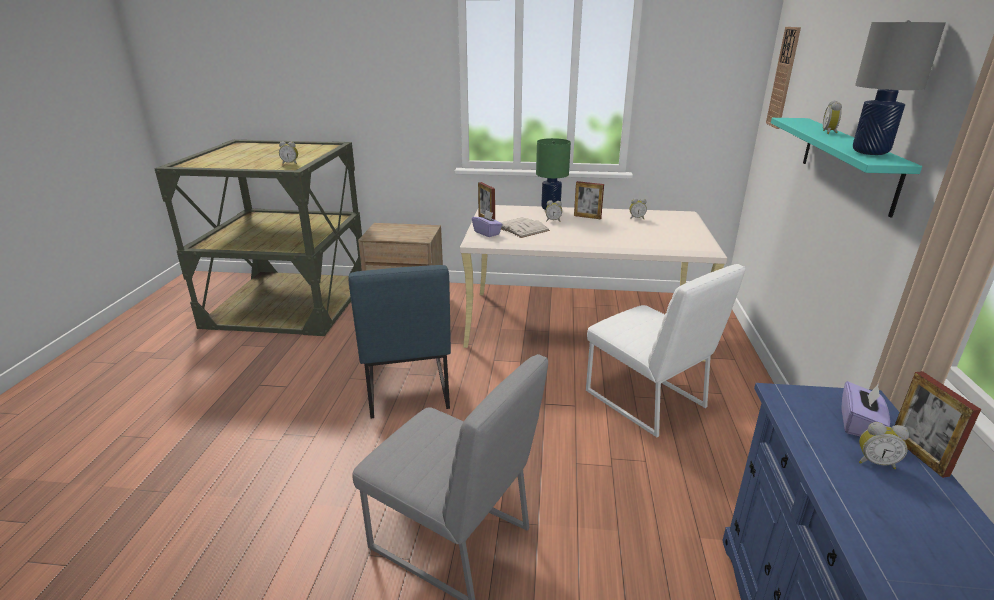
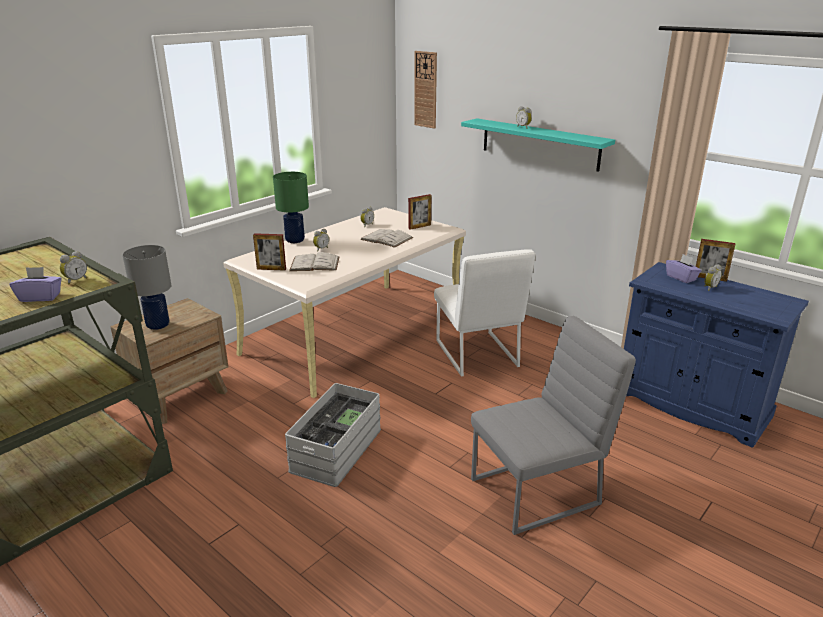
camera: 55 degrees left, 0 degrees up
(407, 388) = (337, 450): blue chair -> grey storage box
(487, 233) = (303, 278): purple tissue box -> purple tissue box (40, 297)
(587, 217) = (335, 236): picture frame -> picture frame (419, 226)
(623, 233) = (386, 238): none -> white book
(647, 400) = (477, 354): white chair -> white chair turned 75 degrees clockwise
(869, 153) = (581, 137): grey table lamp -> grey table lamp (158, 326)

